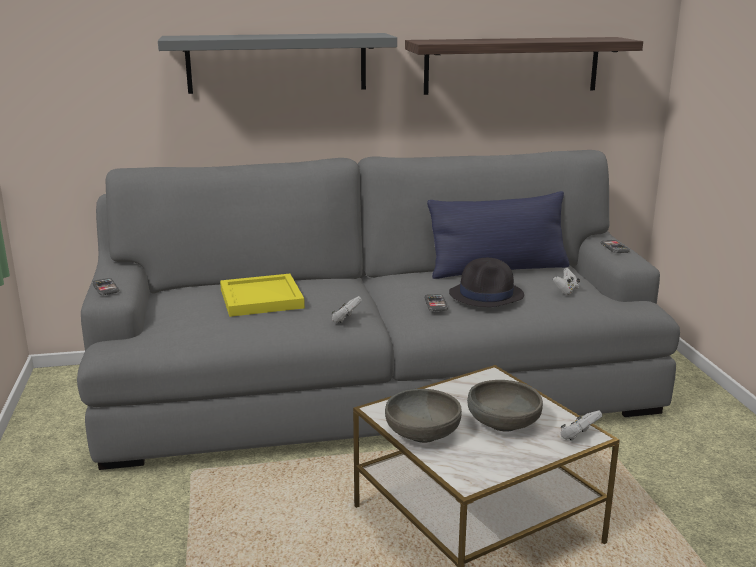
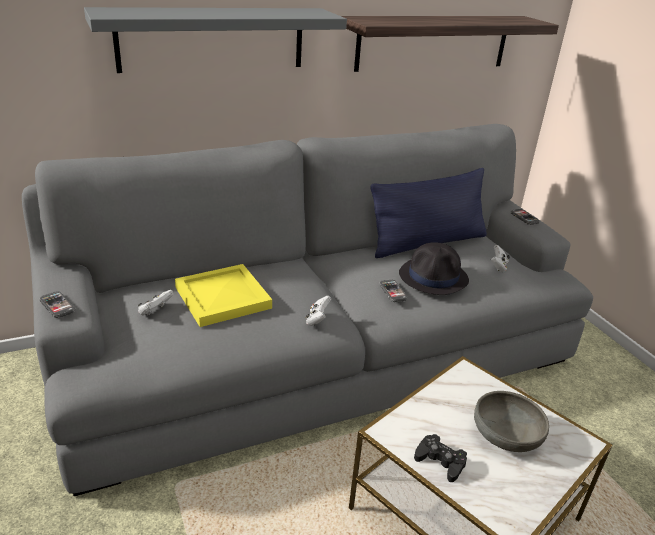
camera: 15 degrees left, 10 degrees up
(423, 434) = (440, 461): grey bowl -> black game controller
(578, 436) = (577, 445): white game controller -> white game controller (155, 311)

